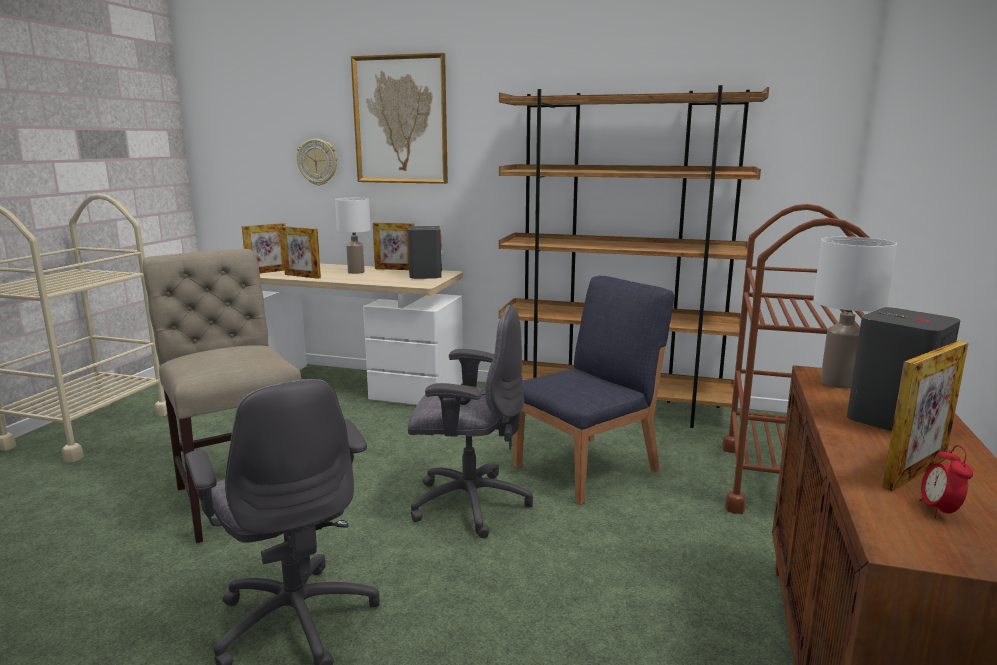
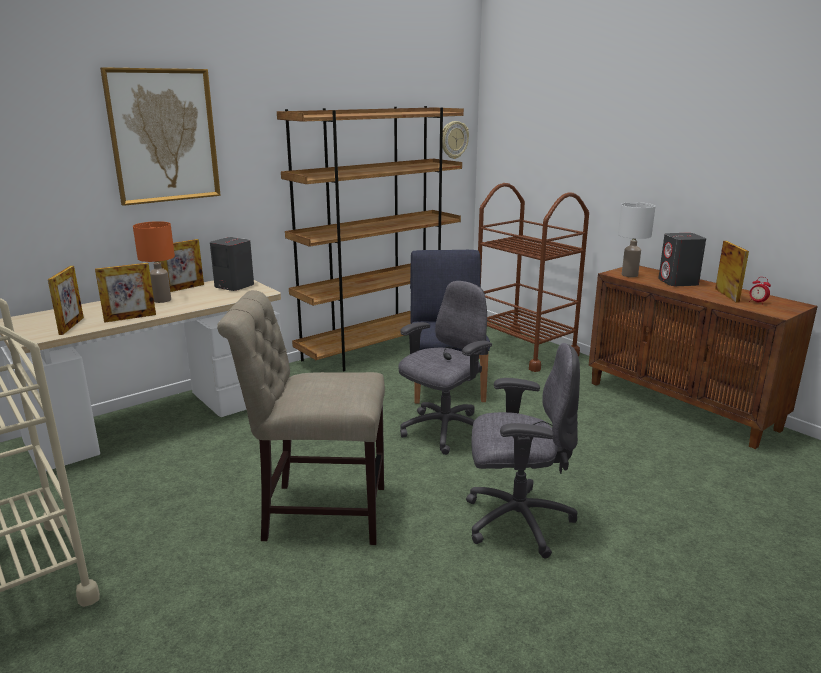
camera: 55 degrees left, 5 degrees up
(318, 162) = (62, 188): wall clock -> wall clock (454, 140)
(355, 272) = (162, 300): white table lamp -> orange table lamp

